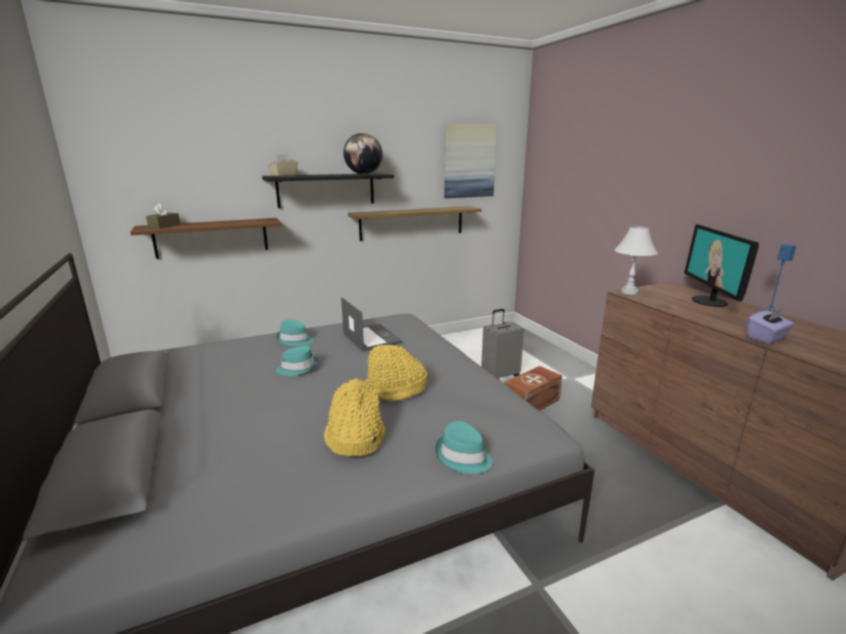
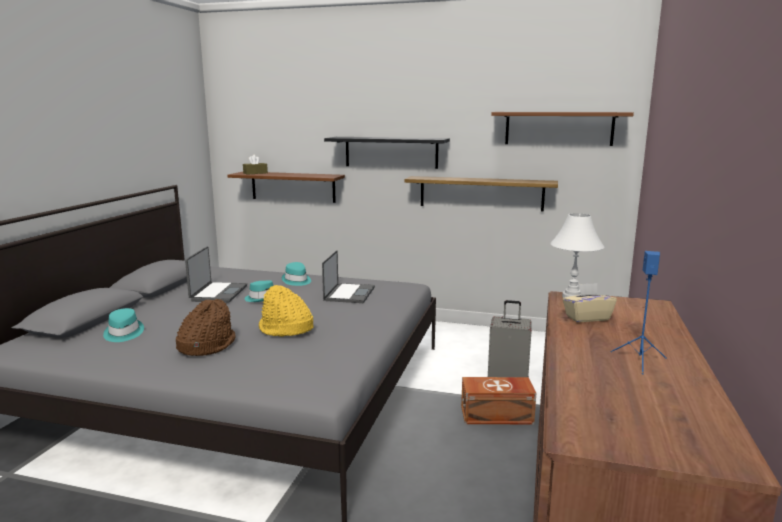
camera: 40 degrees right, 5 degrees down
(234, 378) = (218, 293): none -> laptop
(283, 175) = (348, 137): beige tissue box -> beige tissue box (587, 318)
(354, 437) = (206, 346): yellow hat -> brown hat
(364, 174) = (420, 138): globe -> none
(463, 457) = (238, 381): turquoise hat -> turquoise hat (123, 333)
(469, 161) = (558, 128): picture -> brown shelf
(710, 301) = (646, 327): monitor -> none
(766, 338) = (579, 369): purple tissue box -> none

